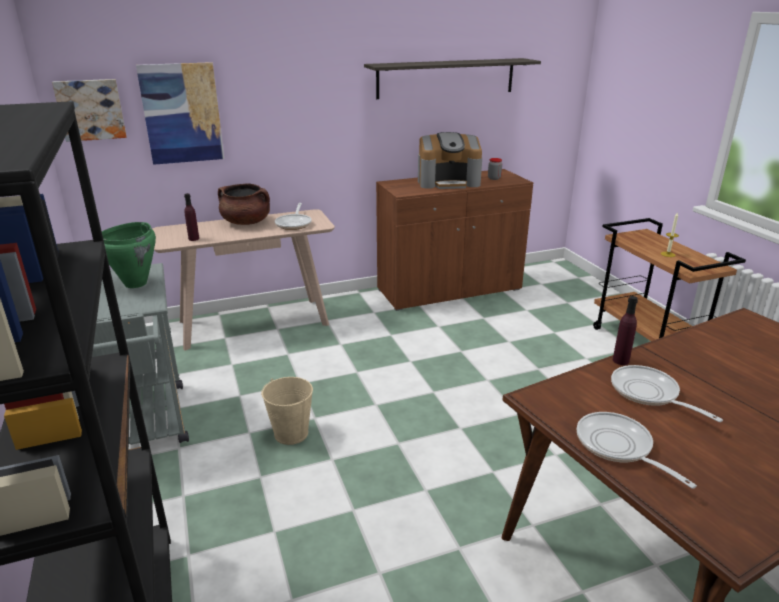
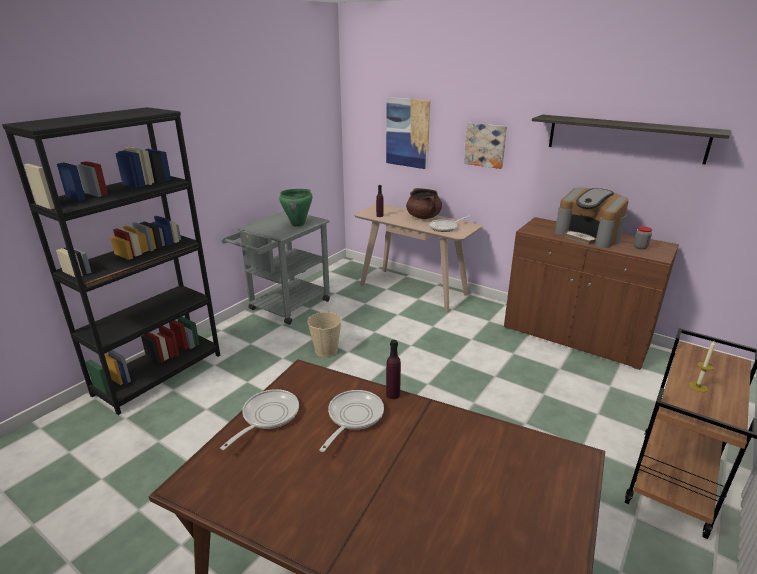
camera: 55 degrees right, 0 degrees up
(91, 109) = (362, 122): picture -> picture (485, 145)

